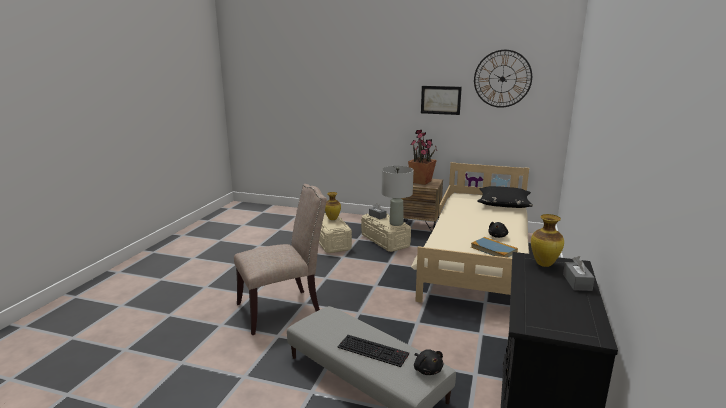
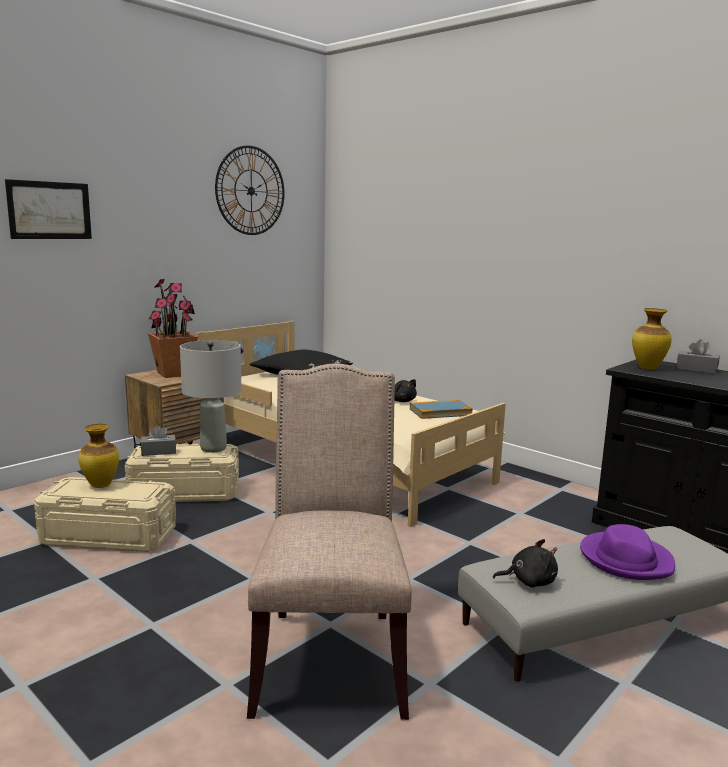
camera: 65 degrees left, 5 degrees down
(374, 350) = (626, 559): keyboard -> purple hat
(427, 369) = (678, 538): black plush toy -> black plush toy (529, 581)
(440, 100) = (170, 226): picture -> picture (50, 210)

